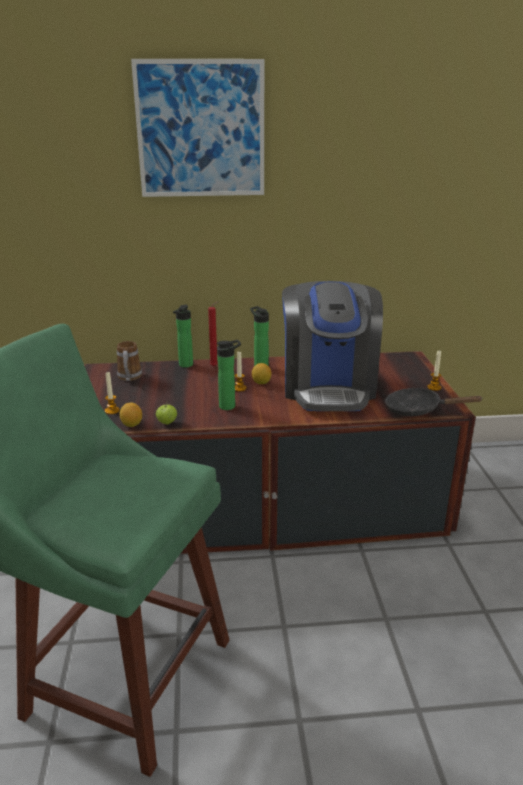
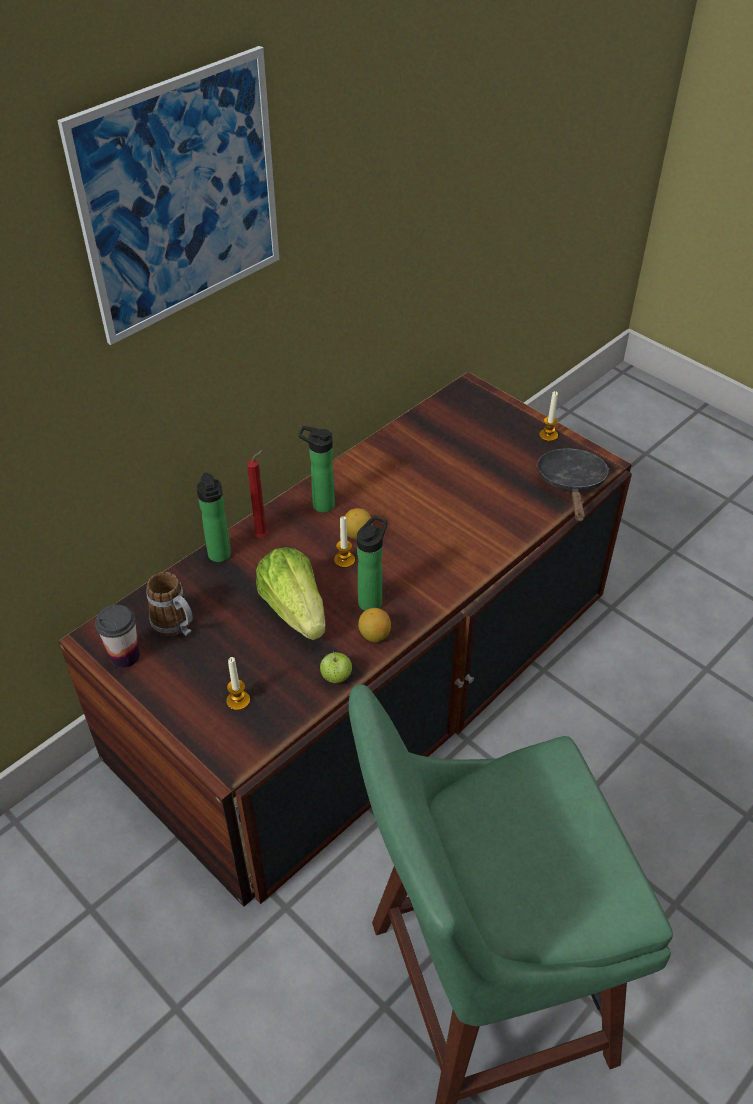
camera: 40 degrees left, 20 degrees up
(93, 378) = (125, 656): none -> cup
(131, 424) = (297, 708): lemon -> lemon (374, 635)
(187, 394) = (295, 610): none -> lettuce
(328, 387) = (442, 498): coffee machine -> none
(418, 410) = (571, 484): black frying pan -> black frying pan turned 120 degrees clockwise

